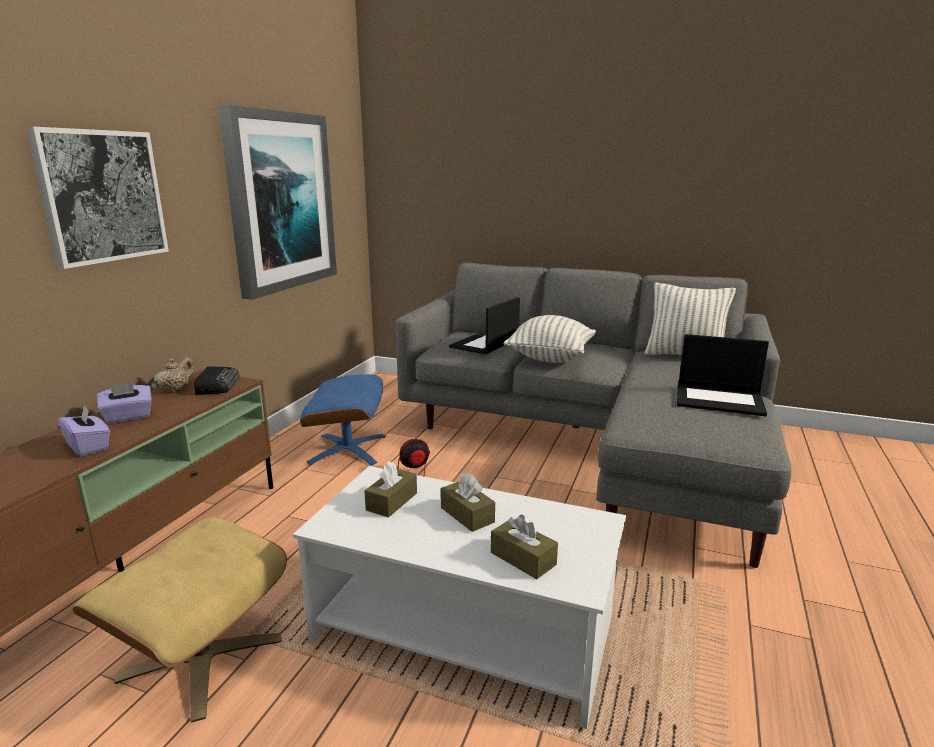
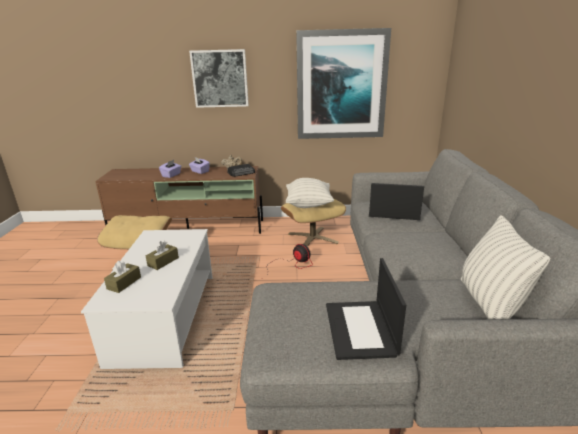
camera: 70 degrees right, 5 degrees up
(348, 449) = (312, 238): blue ottoman -> beige ottoman
(392, 501) = (172, 242): brown tissue box -> none
(550, 358) = (395, 240): pillow -> pillow (308, 204)

